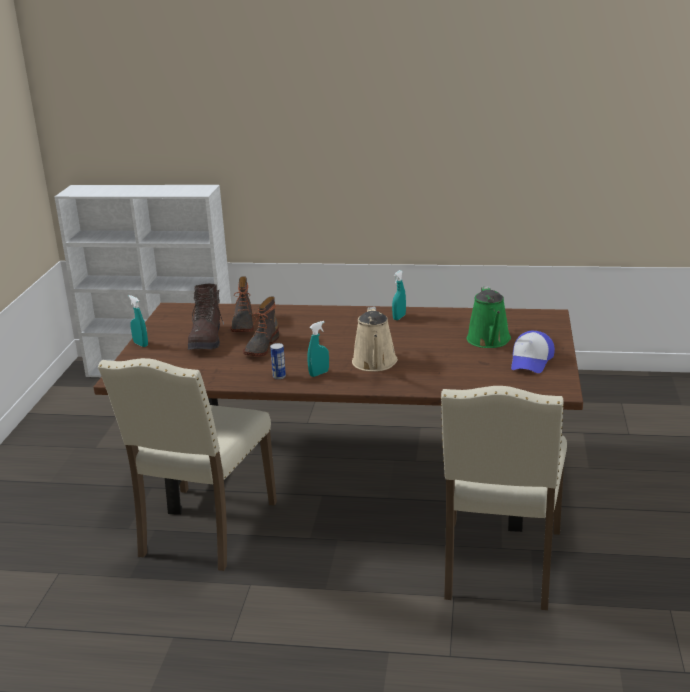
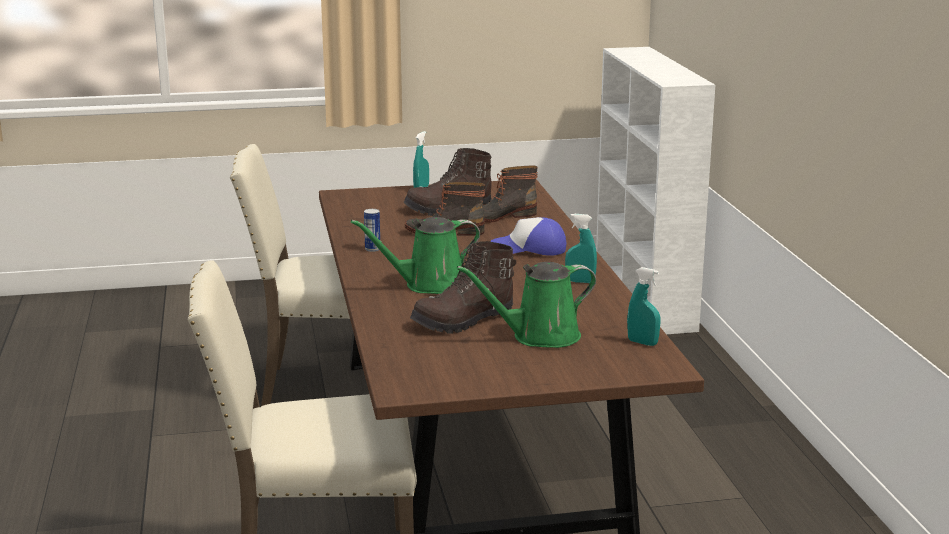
camera: 70 degrees right, 5 degrees down
(319, 373) = (388, 264): turquoise spray bottle -> turquoise spray bottle (642, 343)
(375, 363) = (429, 285): beige watering can -> green watering can
(450, 359) = (464, 321): none -> brown boot
(531, 361) = (488, 366): cap -> cap (529, 249)

